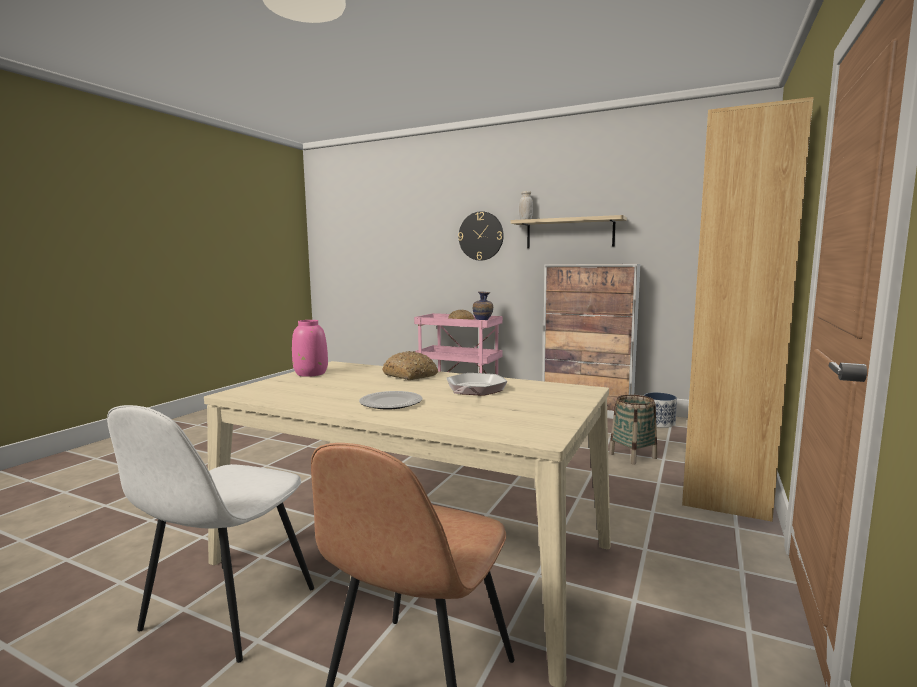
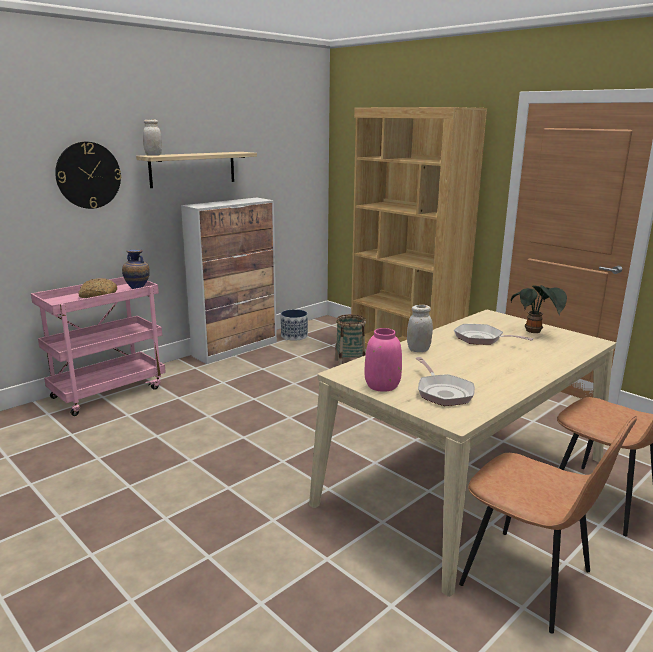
camera: 70 degrees left, 10 degrees up
(227, 611) = (529, 580): white chair -> brown chair
(300, 387) = (443, 392): none -> frying pan
(390, 403) = (512, 365): plate -> none
(411, 375) = (418, 350): bread -> white jar
(539, 408) = (534, 332): none -> potted plant

